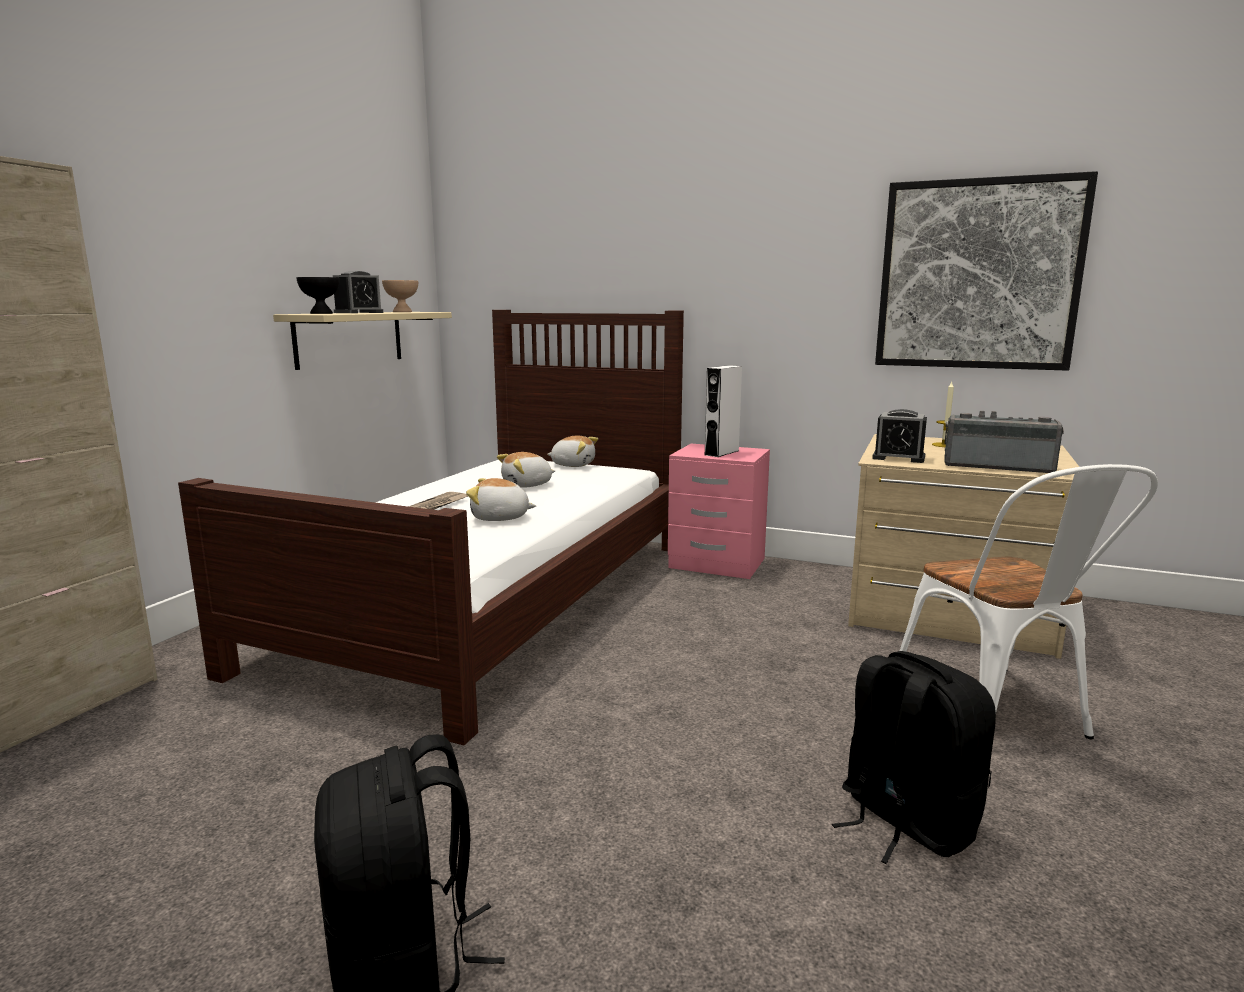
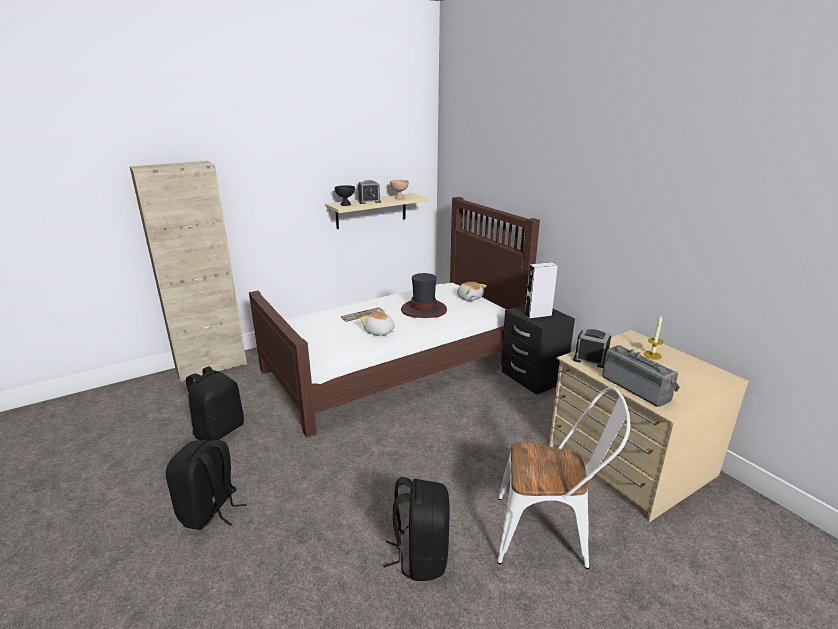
camera: 35 degrees right, 10 degrees up
(229, 809) = (219, 430): none -> black backpack
(527, 485) = (424, 310): plush toy -> hat
(717, 563) = (532, 377): pink nightstand -> black nightstand
(898, 457) = (590, 359): alarm clock -> alarm clock turned 150 degrees clockwise
(978, 275) = (713, 240): picture -> none
(998, 715) = (549, 534): white chair -> white chair turned 105 degrees counterclockwise

